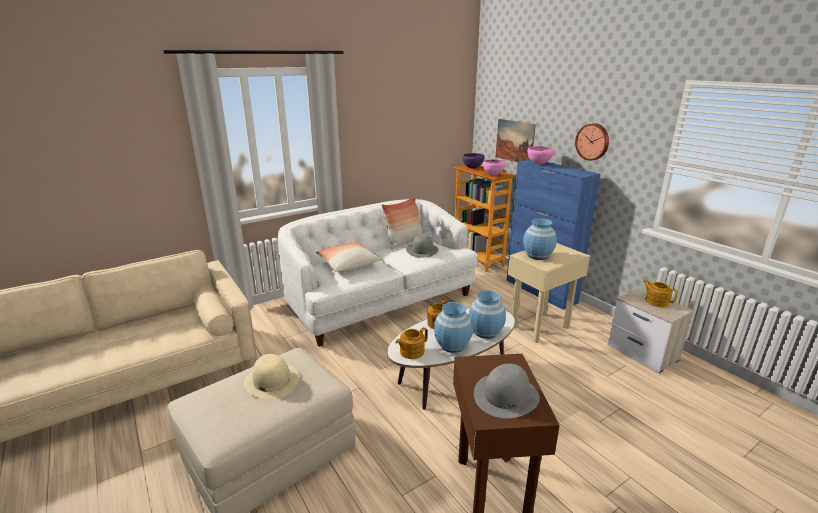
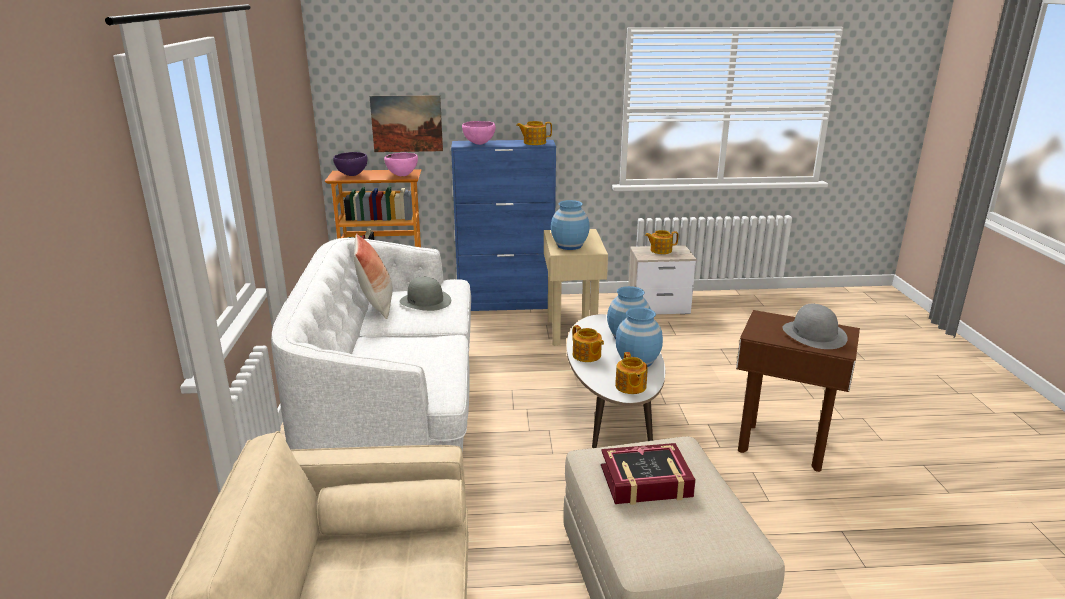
camera: 60 degrees left, 0 degrees up
(271, 381) = (646, 482): beige hat -> book
(347, 265) = (394, 358): pillow -> none
(576, 172) = (534, 143): none -> teapot
(593, 141) = (531, 105): wall clock -> none

